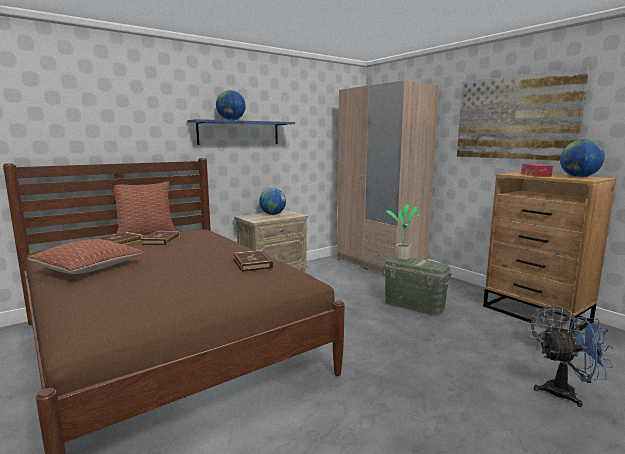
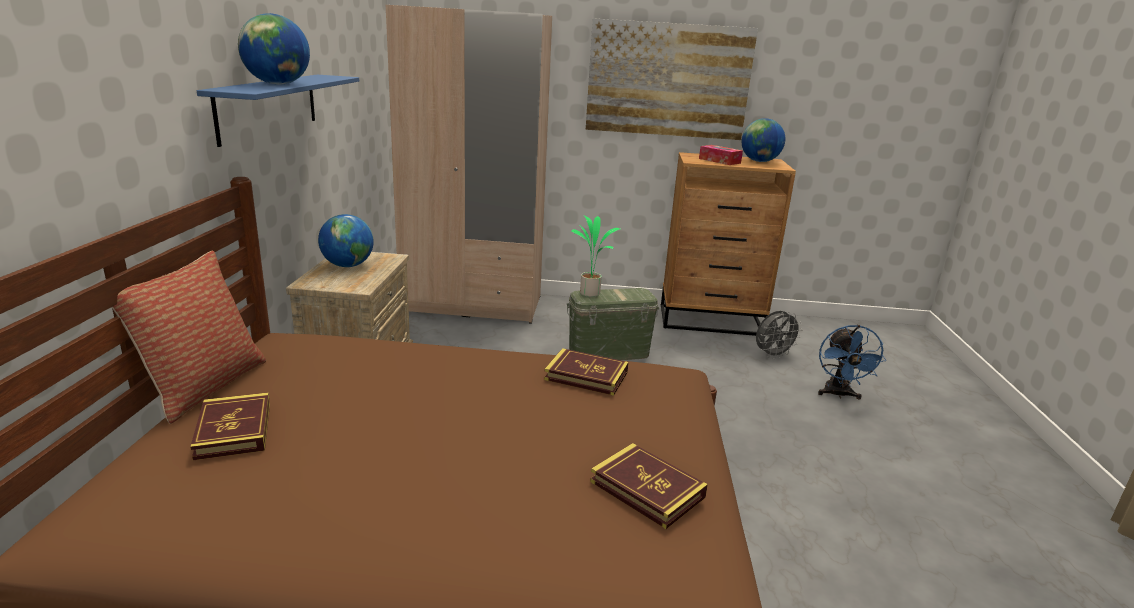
camera: 50 degrees left, 10 degrees up
(89, 268) = (376, 508): pillow -> none
(161, 240) = (312, 390): book -> book (647, 489)
(568, 393) = (838, 394): blue fan -> blue fan turned 135 degrees clockwise

